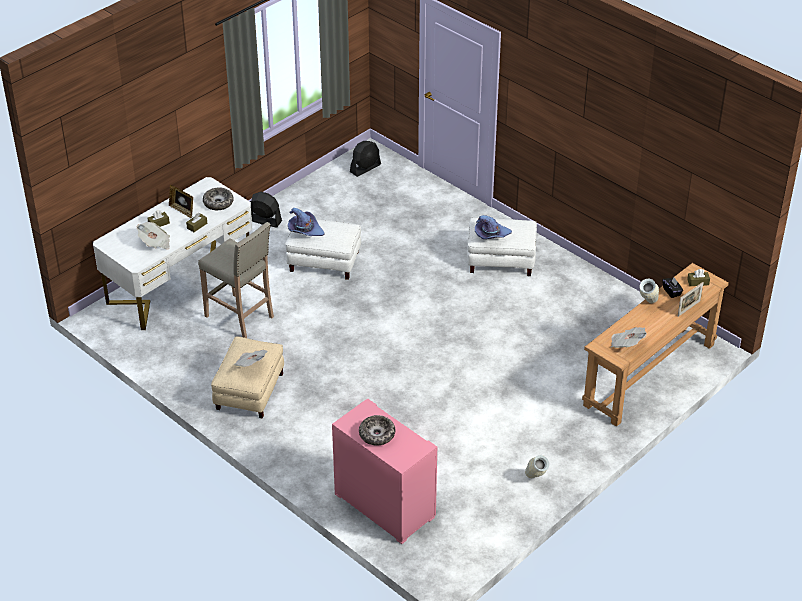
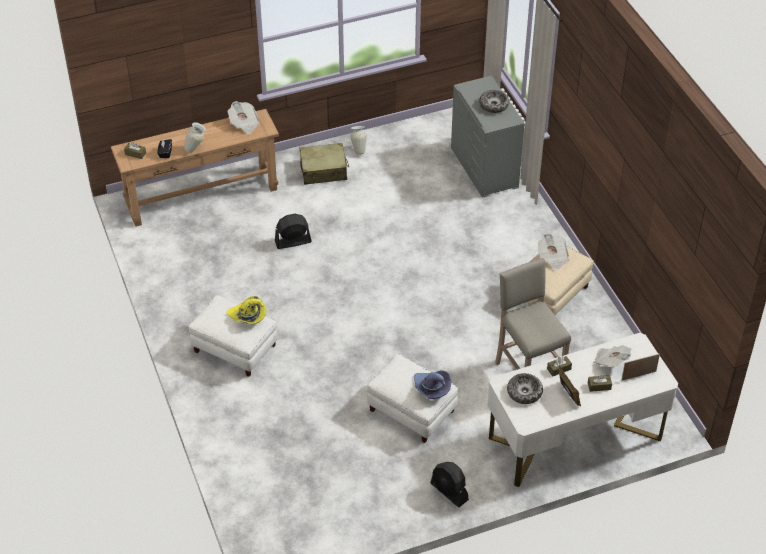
camera: 155 degrees left, 5 degrees up
(365, 168) = (291, 530): black fan -> black fan (293, 241)
(384, 506) = (485, 168): pink dresser -> grey dresser
(491, 234) = (248, 316): purple hat -> yellow hat
(553, 442) = (324, 170): none -> beige suitcase
(688, 308) = (166, 135): picture frame -> picture frame (638, 375)

